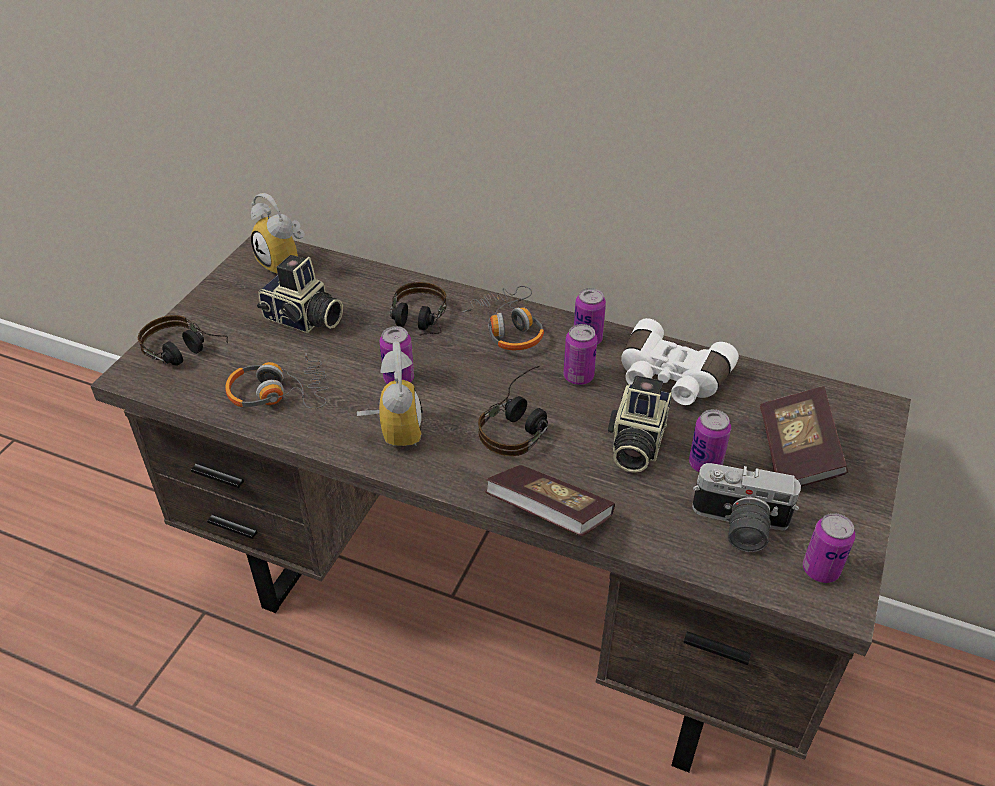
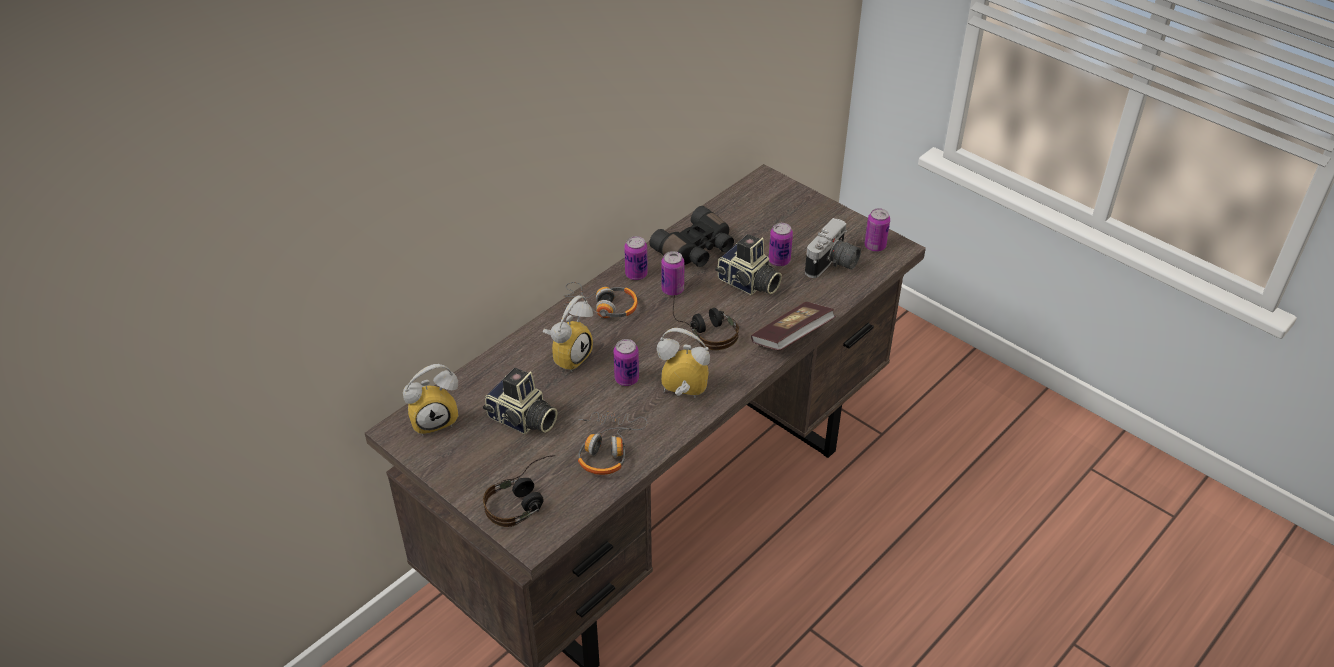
camera: 70 degrees left, 0 degrees up
(303, 320) = (522, 420): camera -> camera turned 75 degrees clockwise
(418, 325) = (568, 355): headphones -> alarm clock
(670, 378) = (696, 250): white binoculars -> black binoculars
(796, 454) = (787, 223): book -> none

